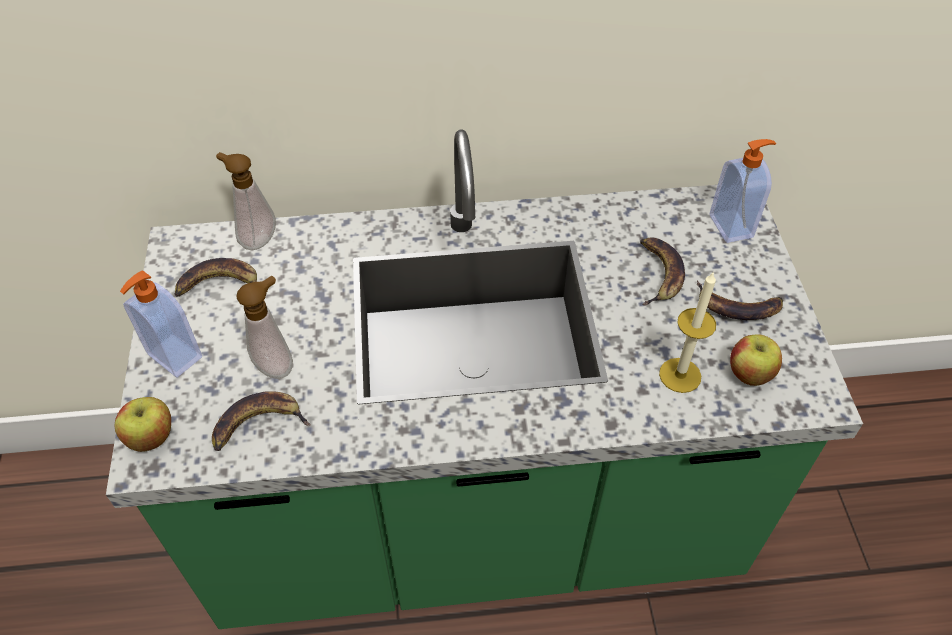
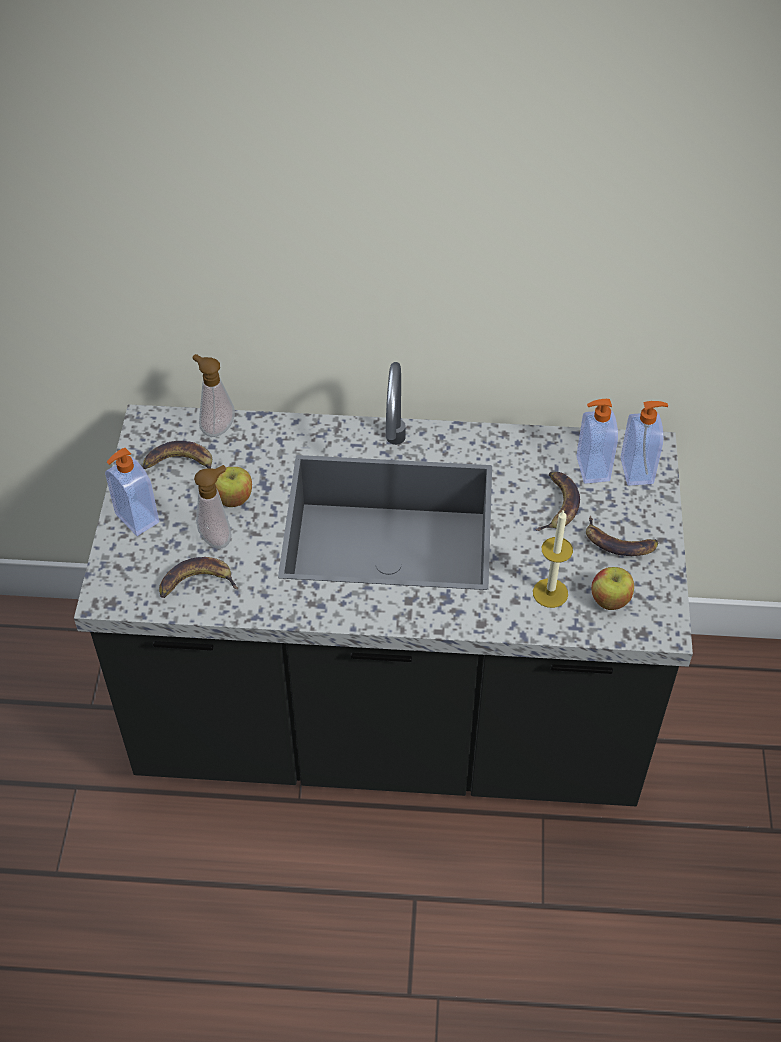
camera: 10 degrees right, 0 degrees up
(151, 437) = (112, 580): apple -> apple (233, 498)
(476, 520) = (390, 721): green counter -> black counter
(682, 230) = (591, 469): none -> soap dispenser

